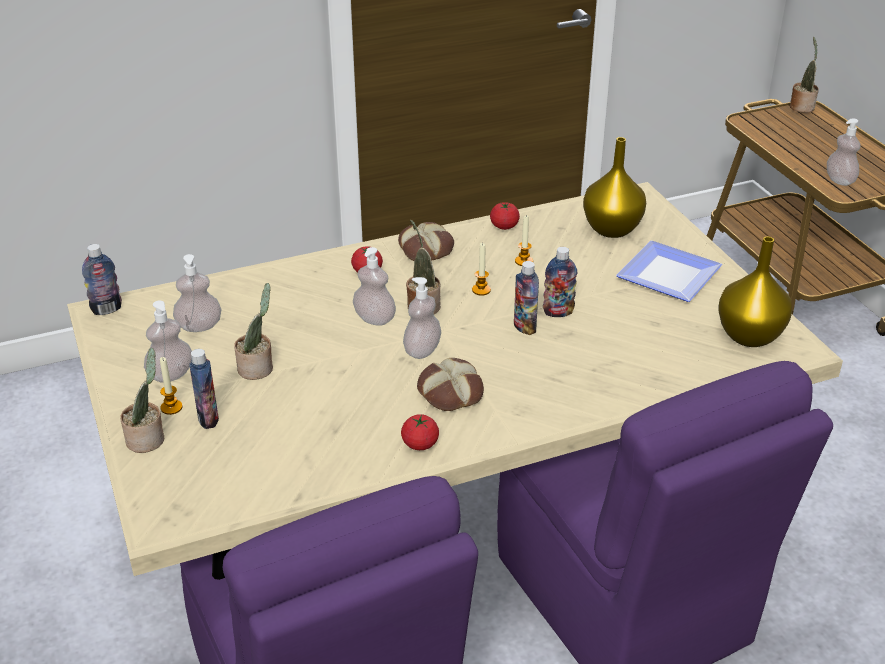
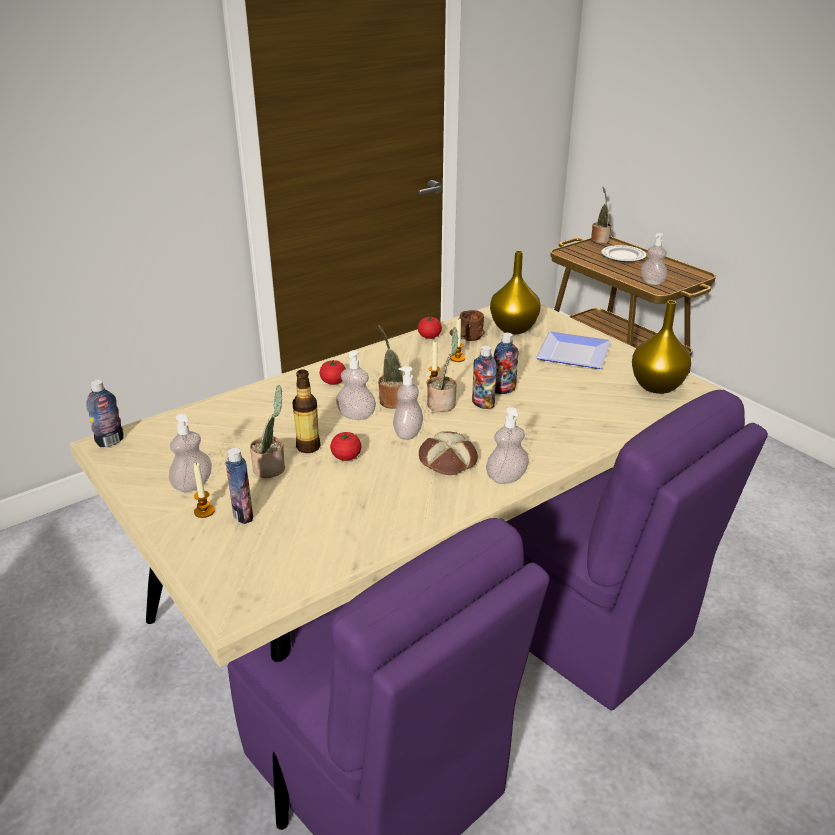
camera: 15 degrees left, 5 degrees down
(148, 439) = (192, 541): potted plant -> potted plant (443, 404)
(199, 326) = (203, 443): soap dispenser -> soap dispenser (506, 477)
(306, 350) = (308, 447): none -> bottle
(420, 444) = (442, 504): tomato -> tomato (346, 457)
(426, 249) = (375, 359): bread -> none
(547, 237) = (466, 339): none -> brown mug
(821, 136) = (623, 256): none -> plate

